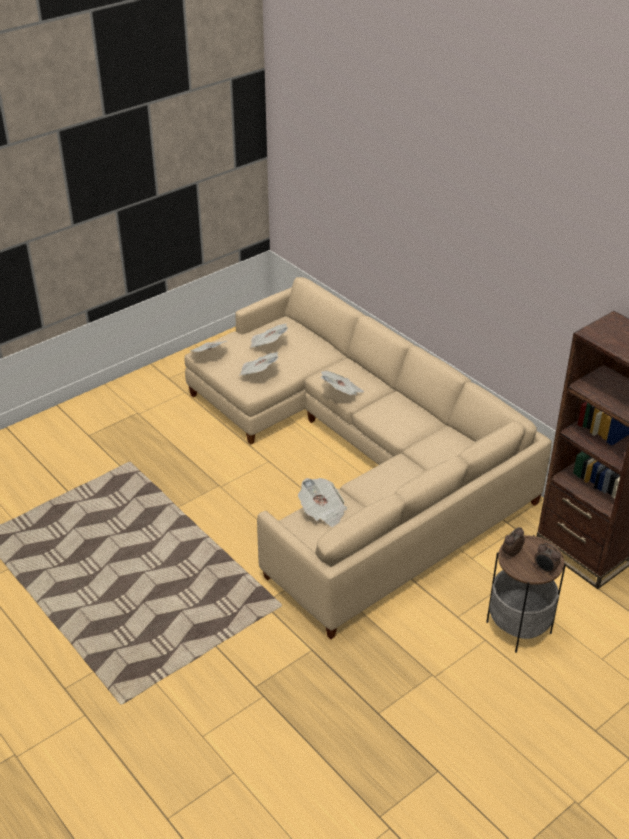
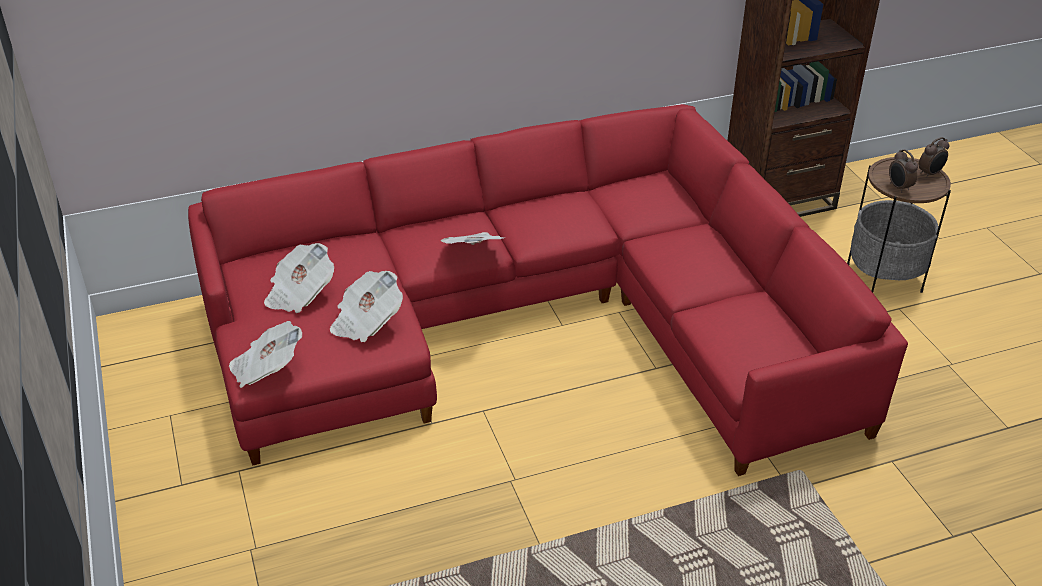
camera: 70 degrees left, 0 degrees up
(322, 512) = (734, 333): newspaper -> none
(356, 461) = (531, 324): beige sofa -> red sofa

